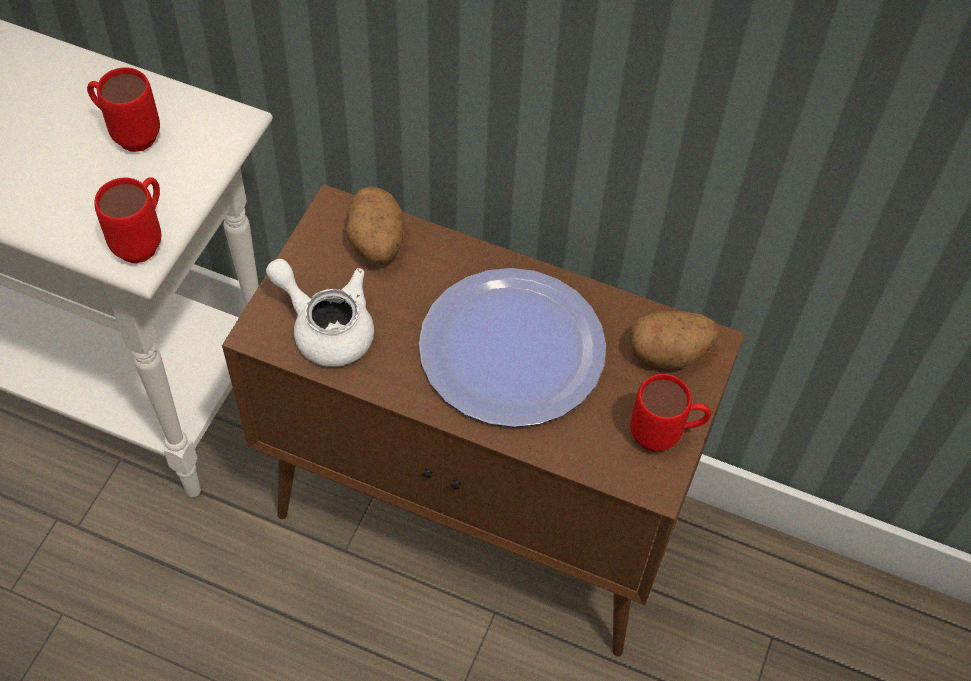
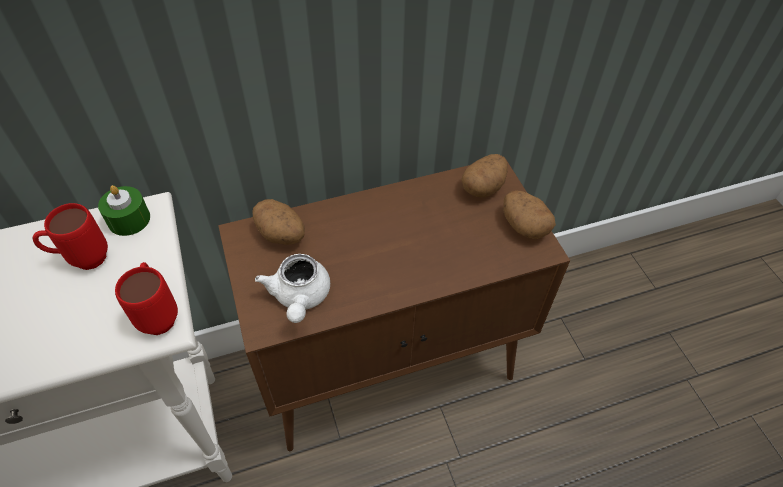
camera: 40 degrees left, 5 degrees down
(205, 119) = (129, 219): none -> green candle
(326, 327) = (299, 297): white teapot -> white teapot turned 90 degrees counterclockwise
(512, 349) = (410, 238): plate -> none
(665, 436) = (524, 226): red mug -> potato

